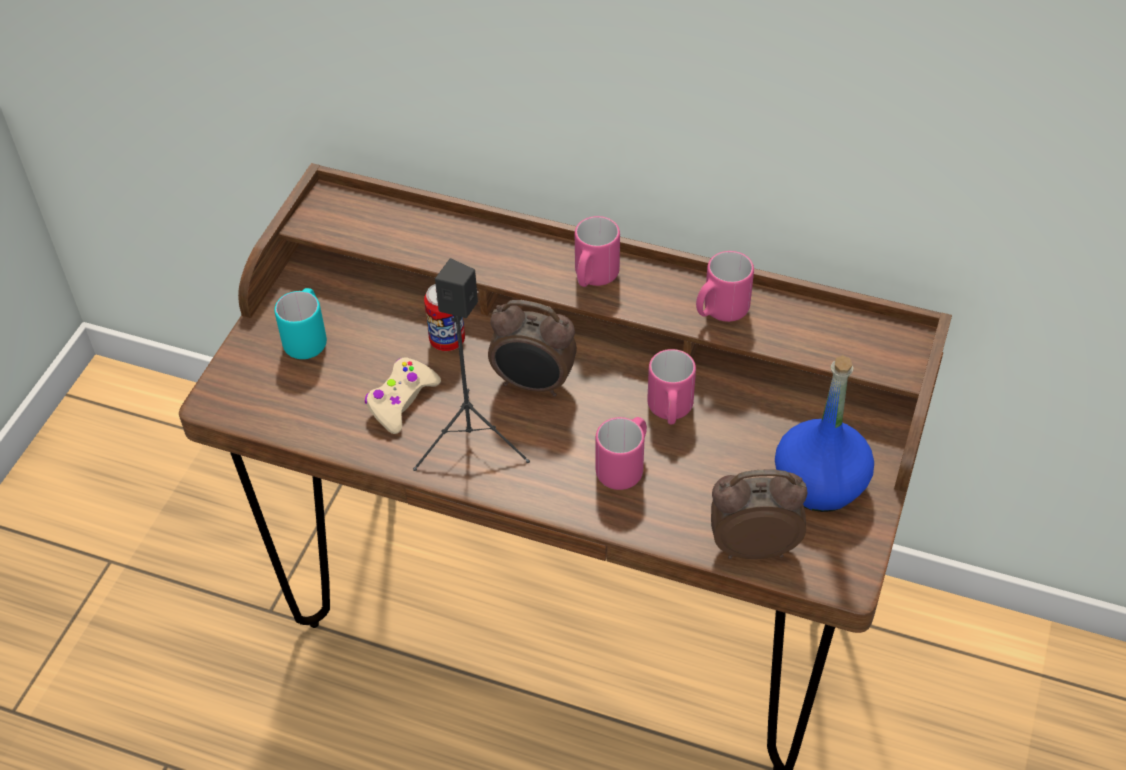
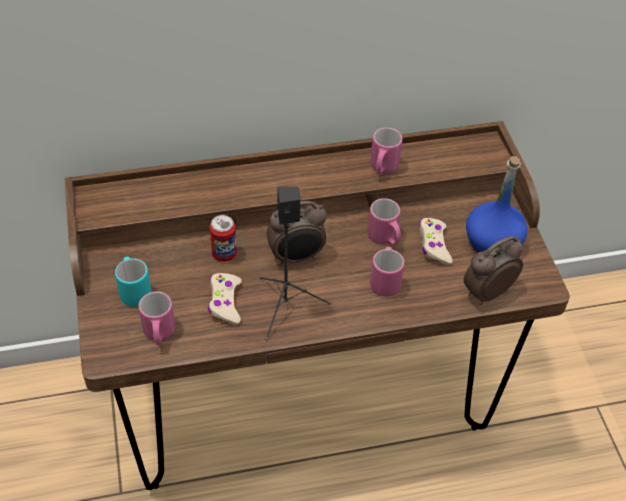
camera: 35 degrees left, 0 degrees up
(593, 278) = (297, 178): pink mug -> pink mug (159, 334)
(731, 450) = (434, 245): none -> beige game controller

